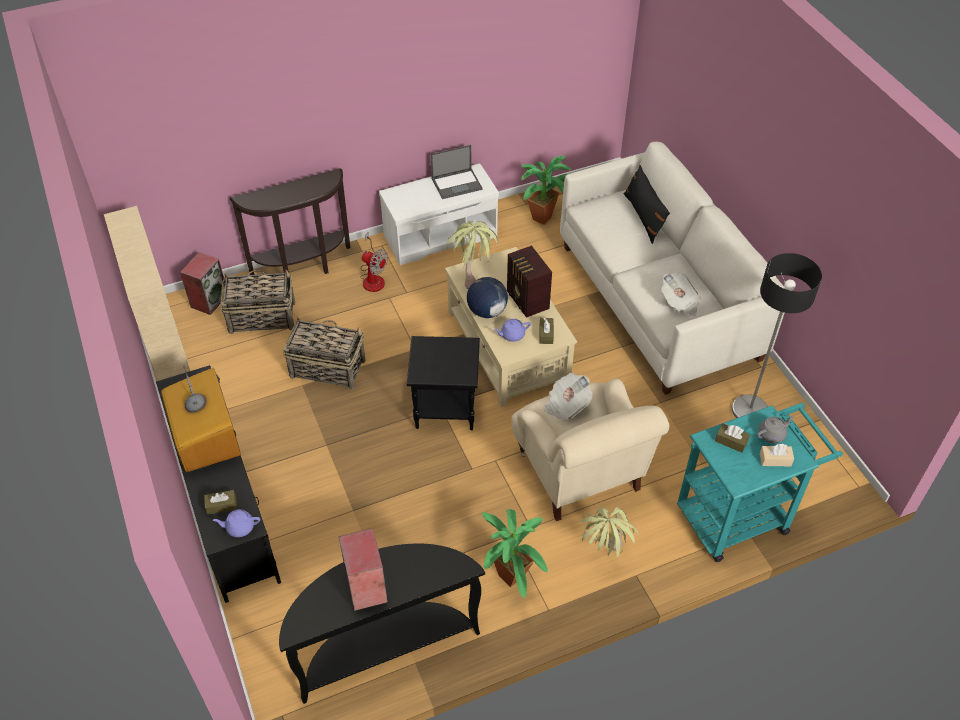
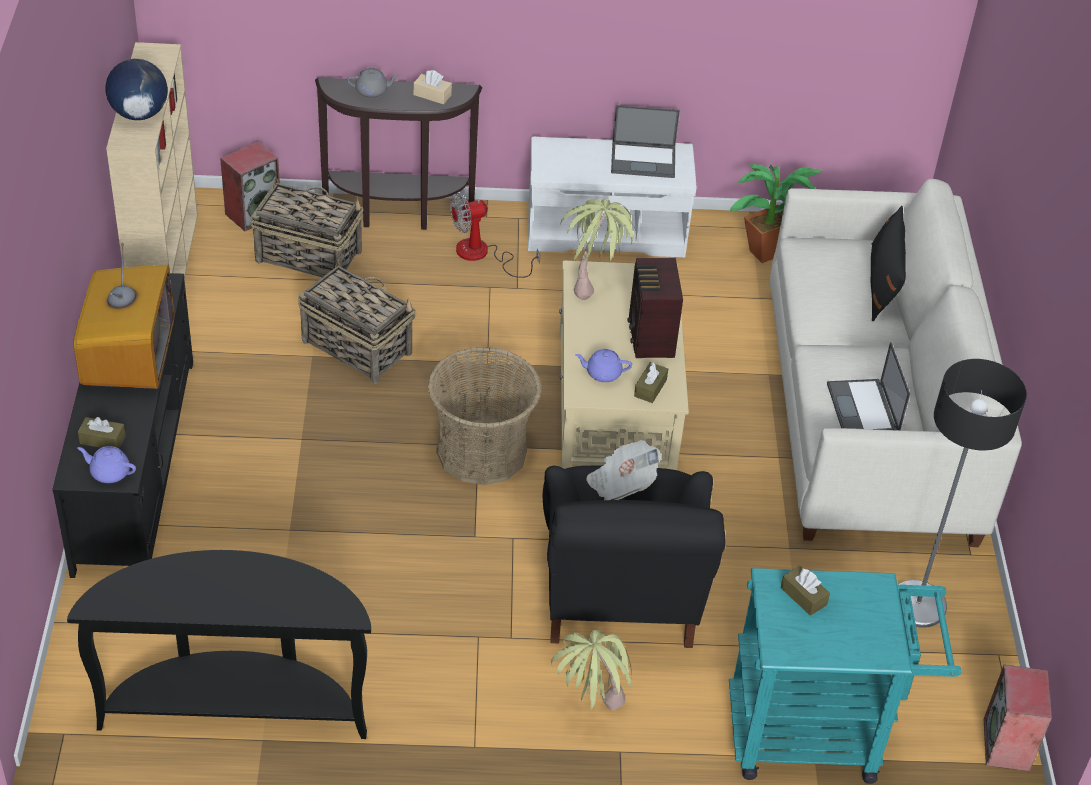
camera: 20 degrees right, 5 degrees down
(367, 587) = (212, 590): speaker -> speaker (1007, 745)
(373, 278) = (482, 255): fan -> fan turned 105 degrees clockwise
(444, 410) = (481, 451): black side table -> basket
(486, 311) = (586, 332): globe -> globe (139, 114)
(512, 581) = (447, 693): potted plant -> none
(579, 473) = (619, 596): beige armchair -> black armchair
(680, 302) = (863, 409): newspaper -> laptop
(772, 434) = (869, 609): grey teapot -> grey teapot (372, 91)
(775, 459) = (852, 641): beige tissue box -> beige tissue box (432, 95)

